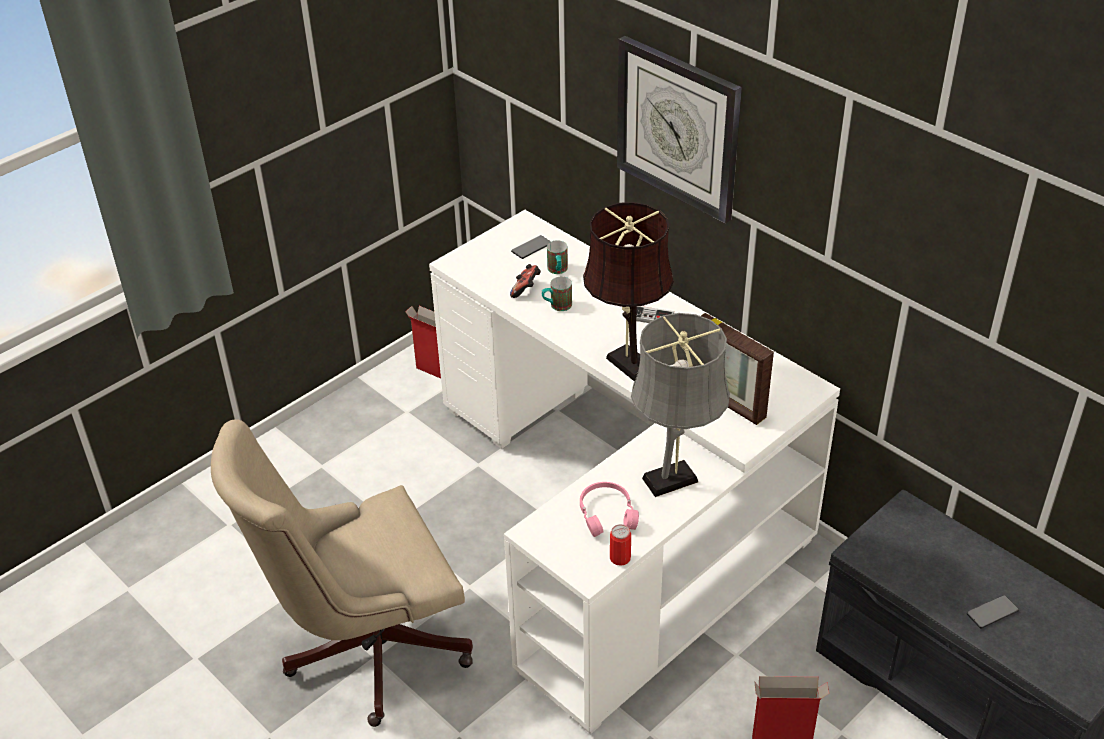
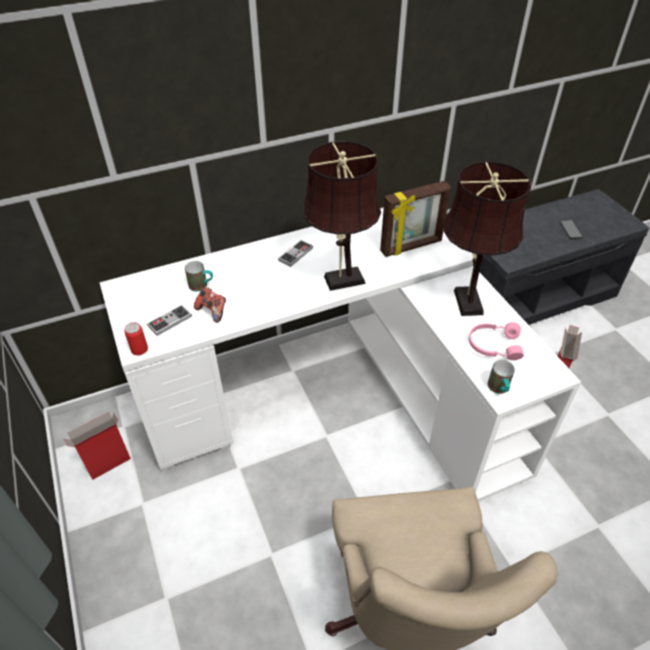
camera: 70 degrees left, 5 degrees up
(498, 269) = (169, 321): none -> game controller
(531, 248) = (157, 292): phone -> none
(556, 306) = (247, 299): mug -> mug (499, 389)
(620, 558) = (542, 352): can -> can (139, 349)
(675, 478) = (467, 299): grey table lamp -> brown table lamp
(678, 128) = (253, 92): wall clock -> none

